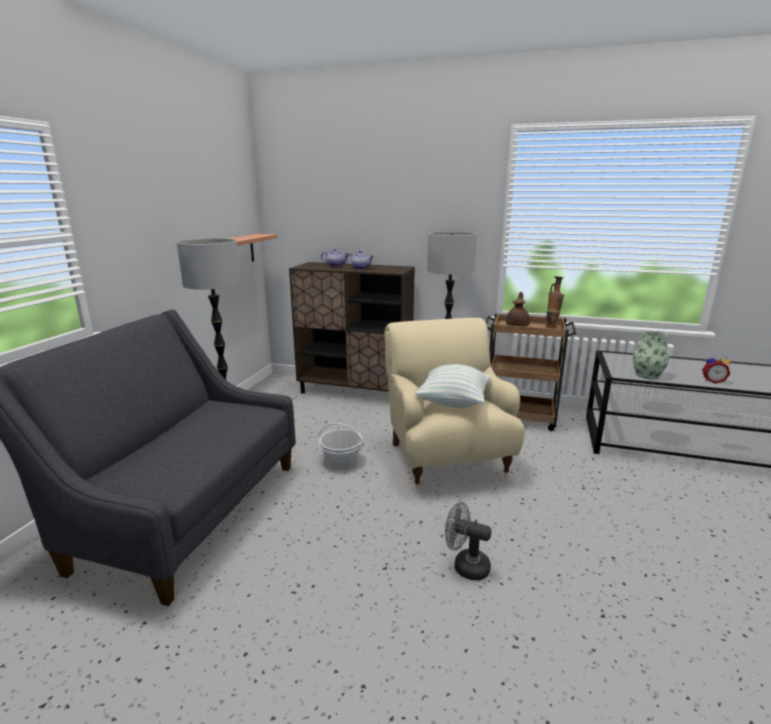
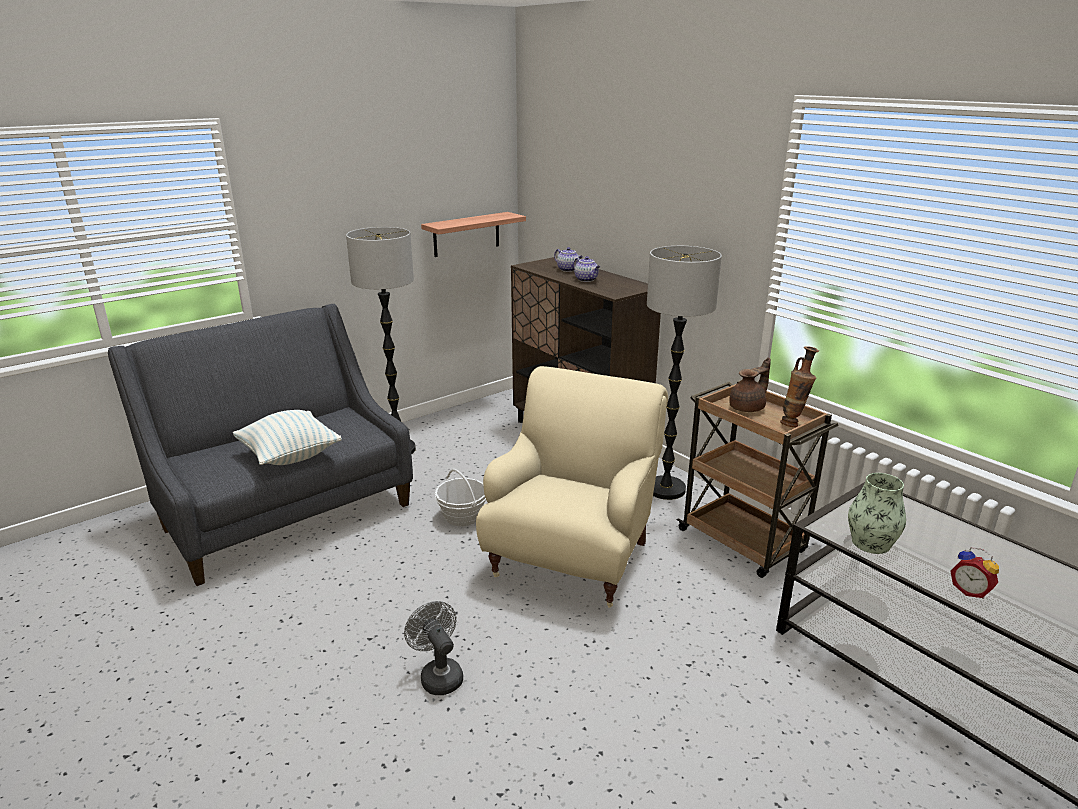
camera: 35 degrees right, 5 degrees up
(453, 402) = (558, 489): pillow -> pillow (290, 456)

